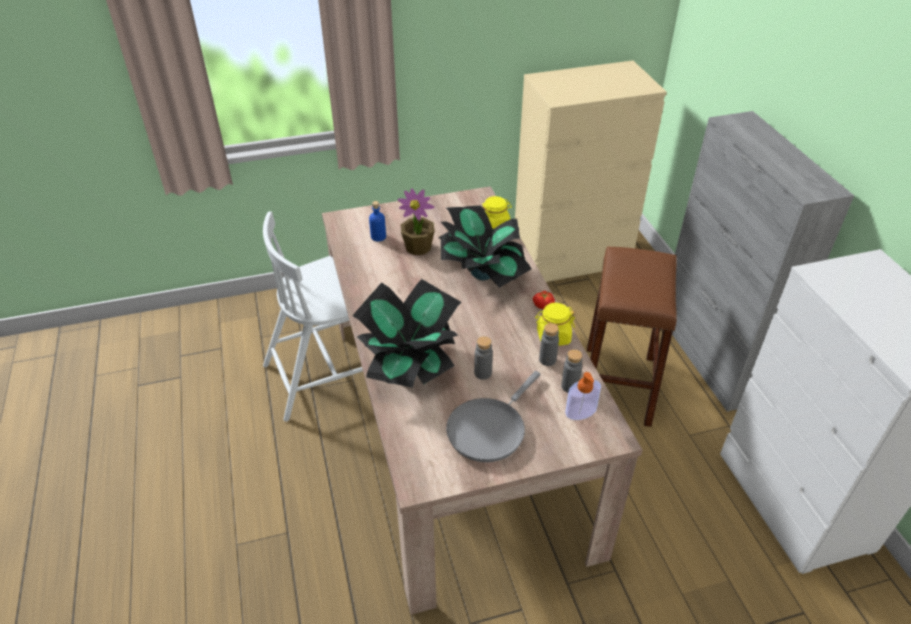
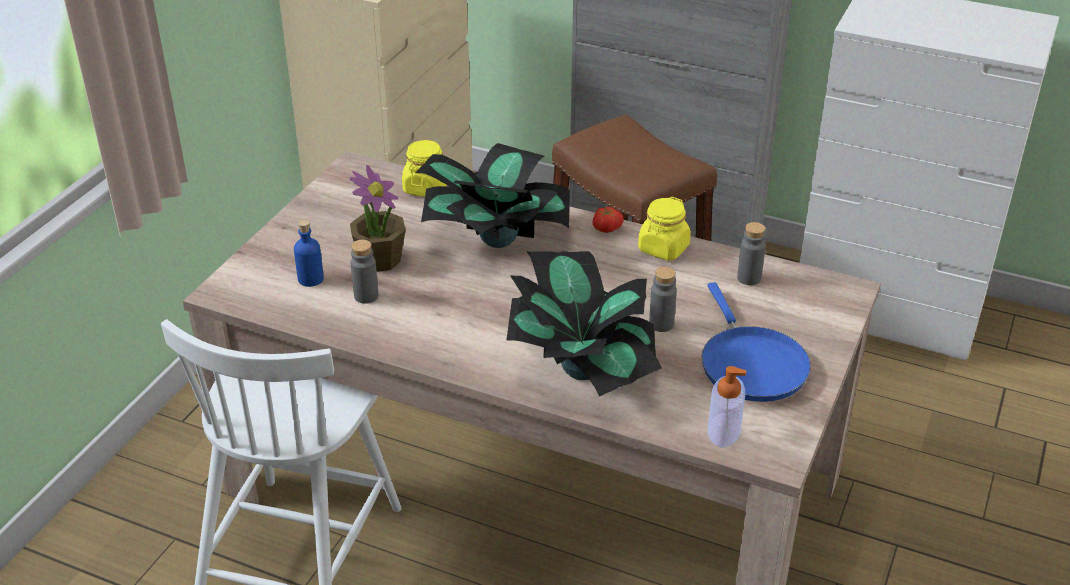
camera: 50 degrees left, 5 degrees down
(489, 429) = (750, 364): grey frying pan -> blue frying pan
(547, 360) = (693, 271): grey bottle -> grey bottle (366, 296)
(581, 411) = (791, 290): soap dispenser -> soap dispenser (724, 430)

